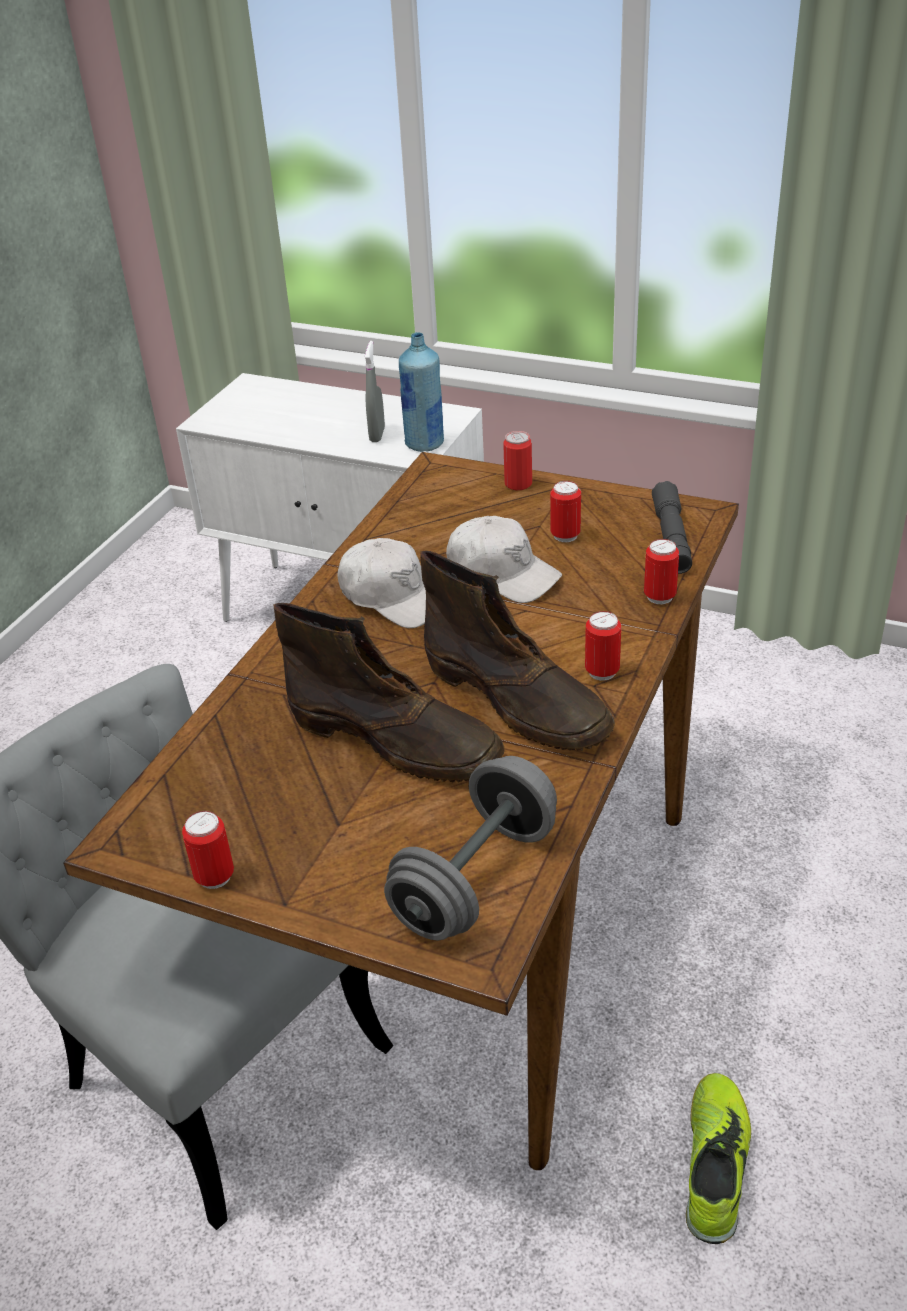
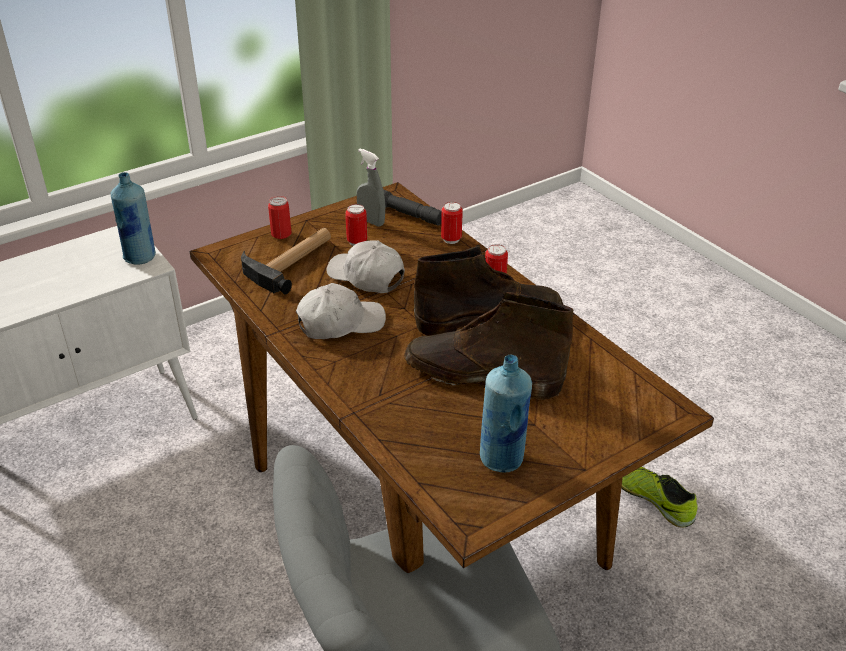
camera: 60 degrees left, 0 degrees up
(214, 877) = (538, 491): can -> none
(251, 822) = (502, 458): none -> blue bottle
(377, 435) = (97, 270): grey spray bottle -> grey spray bottle (371, 221)
(396, 740) = (481, 375): brown boot -> brown boot turned 135 degrees counterclockwise
(473, 515) = (292, 262): none -> hammer
(475, 878) = (620, 391): grey dumbbell -> none
(502, 573) = (366, 277): white cap -> white cap turned 120 degrees counterclockwise

